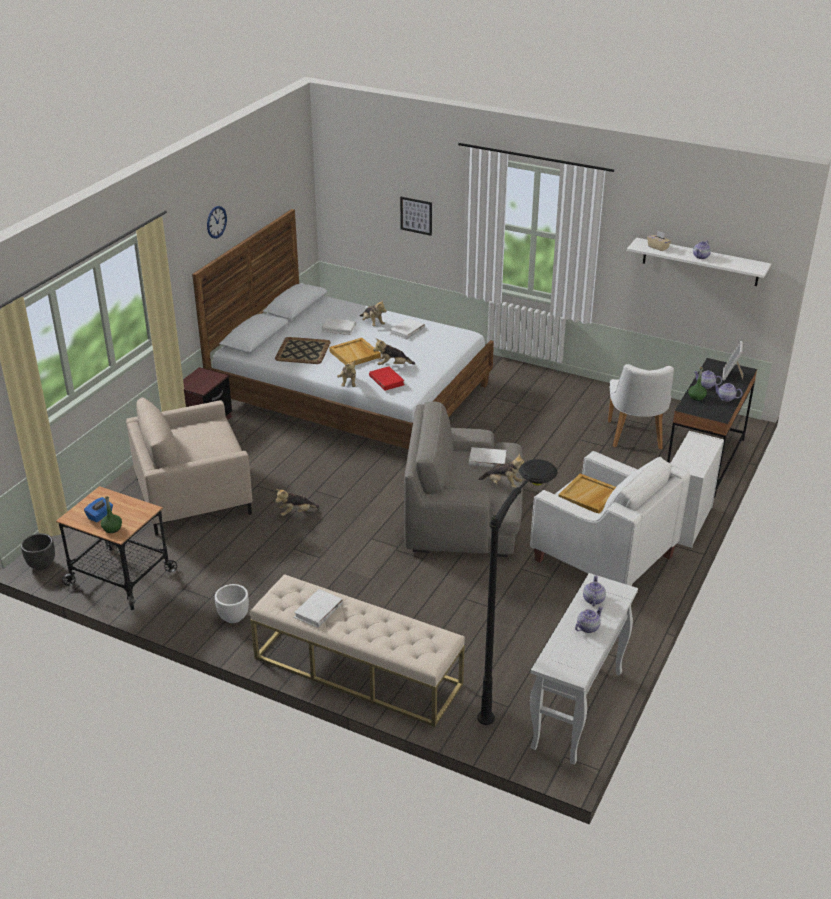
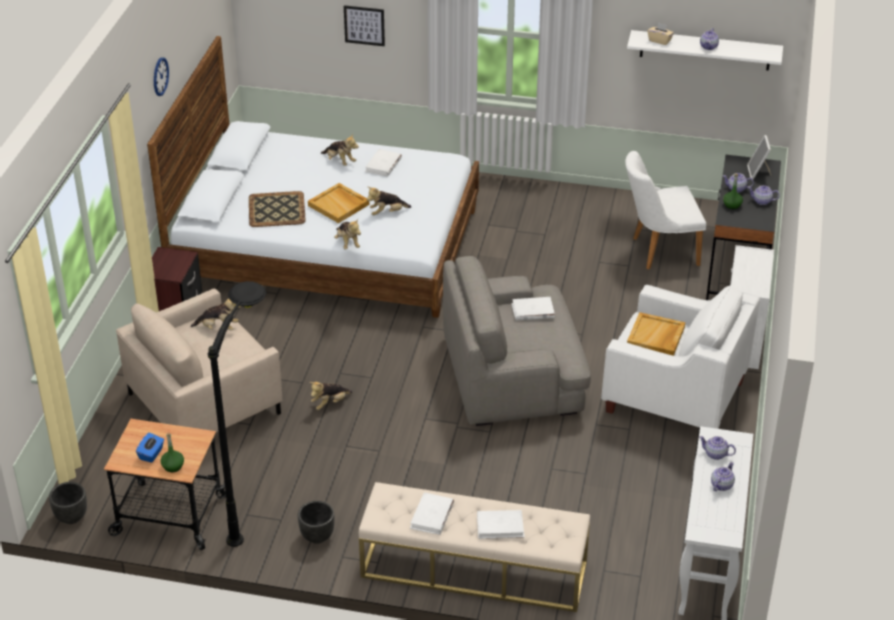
camera: 15 degrees left, 5 degrees up
(233, 617) = (317, 537): white planter -> black planter
(339, 328) = (304, 173): white book -> white book (500, 526)
(386, 380) = (389, 233): red book -> none
(503, 484) = (560, 337): plush toy -> plush toy (218, 327)
(513, 686) = (637, 553): black floor lamp -> black floor lamp (257, 503)
(593, 599) = (715, 454): teapot -> teapot turned 60 degrees counterclockwise
(636, 438) = (658, 251): white chair -> white chair turned 90 degrees clockwise

